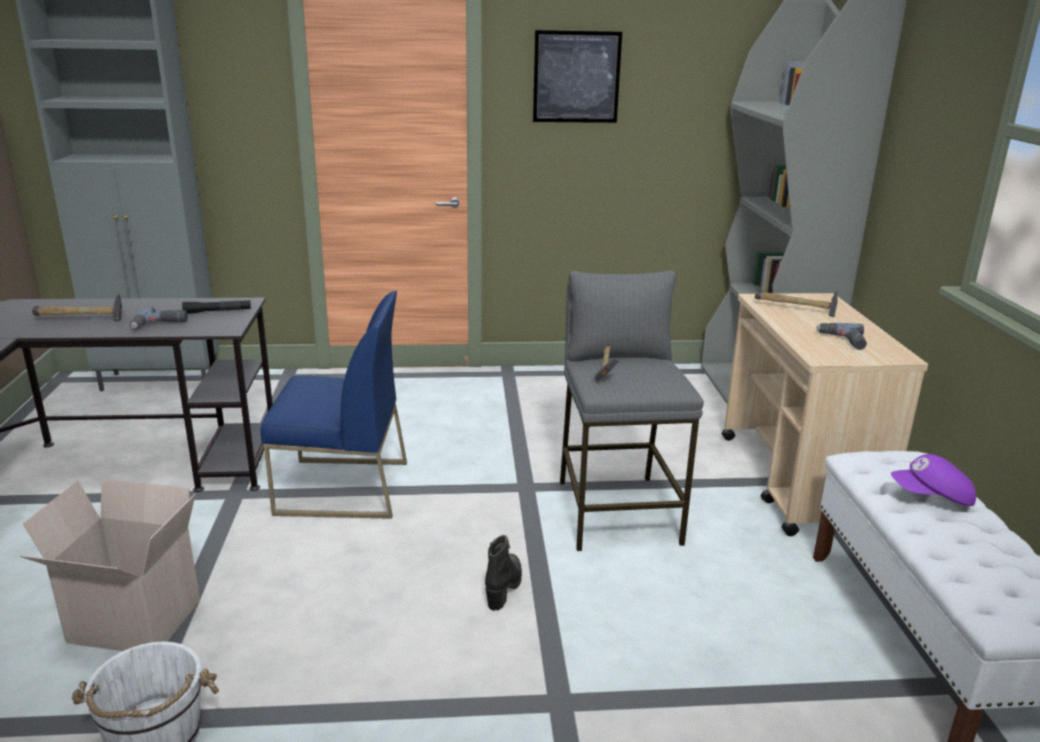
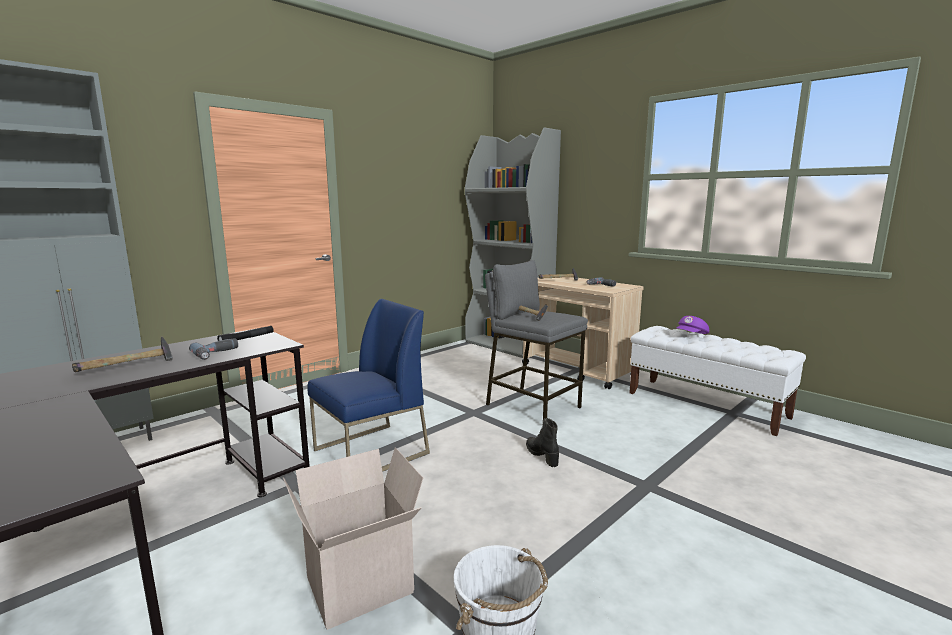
camera: 40 degrees left, 10 degrees down
(576, 77) = (388, 174): picture -> none

